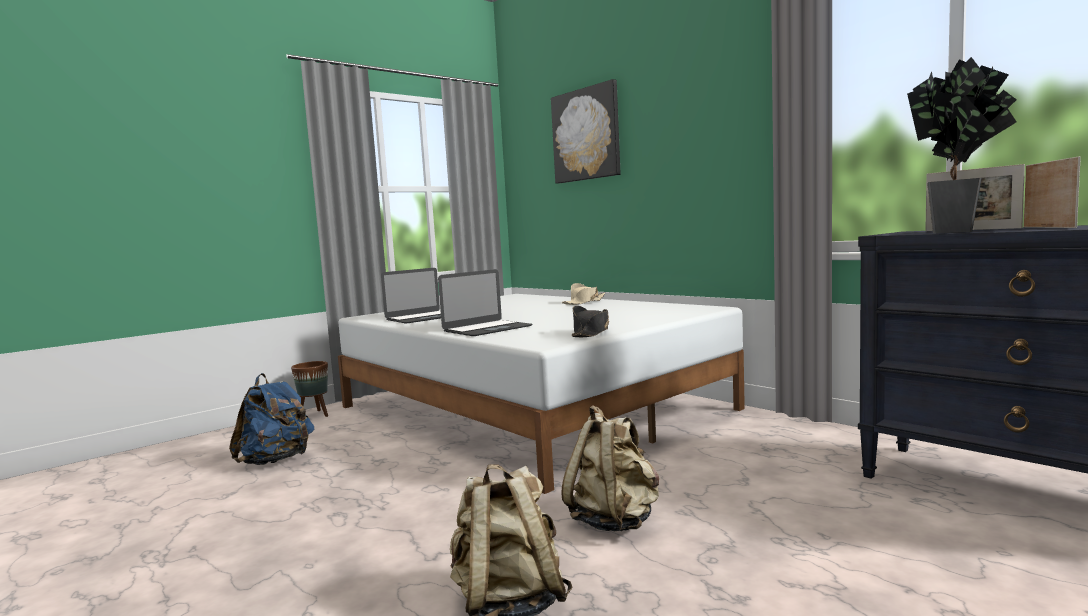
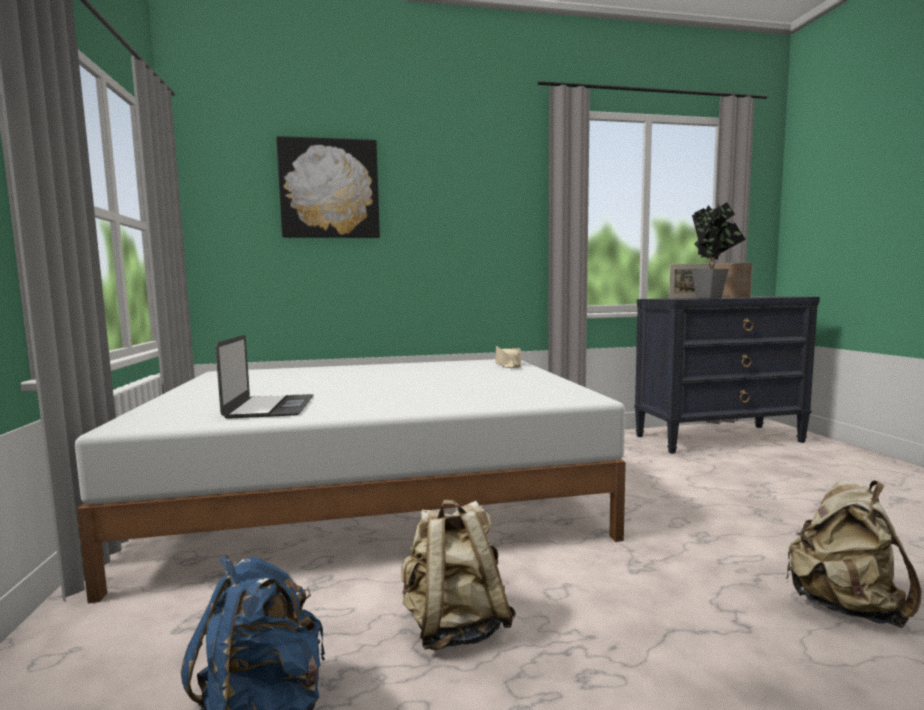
camera: 60 degrees left, 0 degrees up
(314, 415) = (67, 640): brown planter -> none
(487, 328) = (446, 399): laptop -> none
(584, 302) = (370, 368): beige hat -> beige hat (508, 365)
(591, 332) = (553, 385): black hat -> none
(614, 520) = (699, 529): beige backpack -> beige backpack (454, 626)

